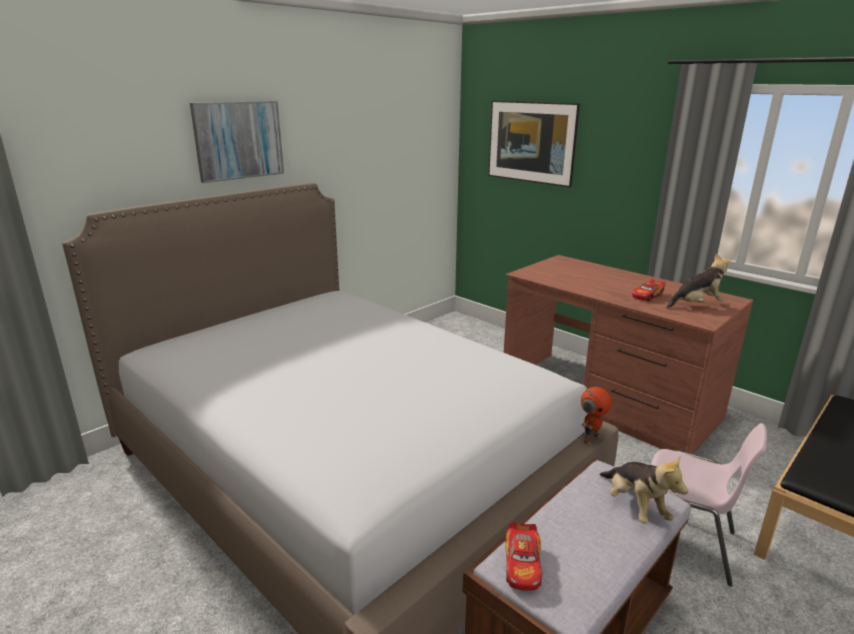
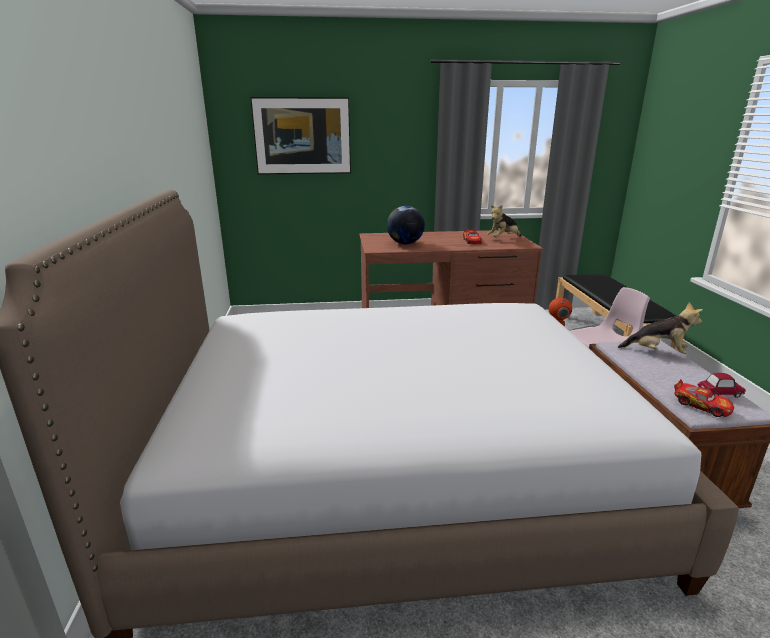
camera: 50 degrees left, 0 degrees up
(238, 140) = (98, 133): picture -> none
(567, 276) = (405, 243): none -> globe
(580, 576) = (720, 392): none -> toy car
(696, 305) = (503, 239): plush toy -> plush toy turned 150 degrees counterclockwise

